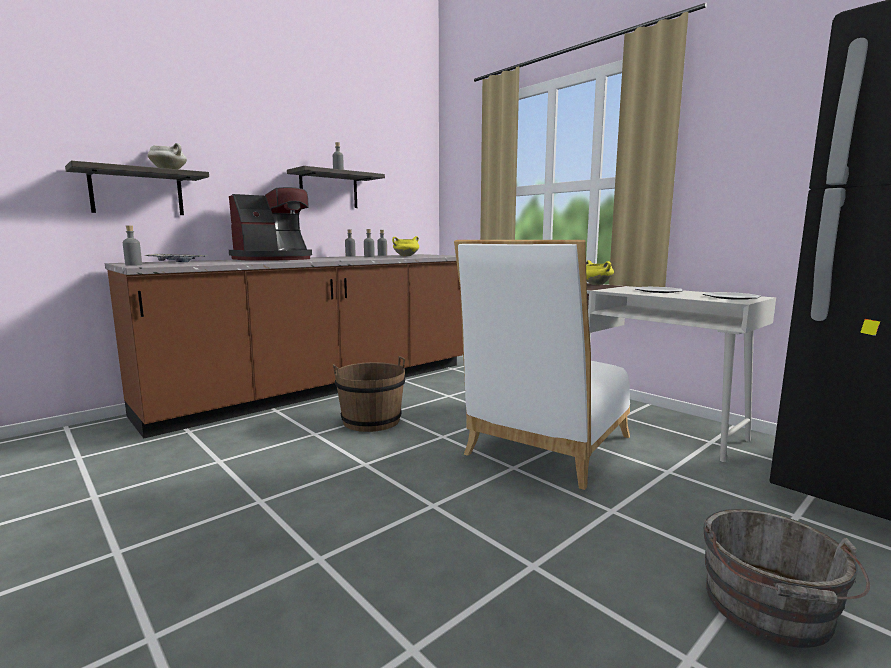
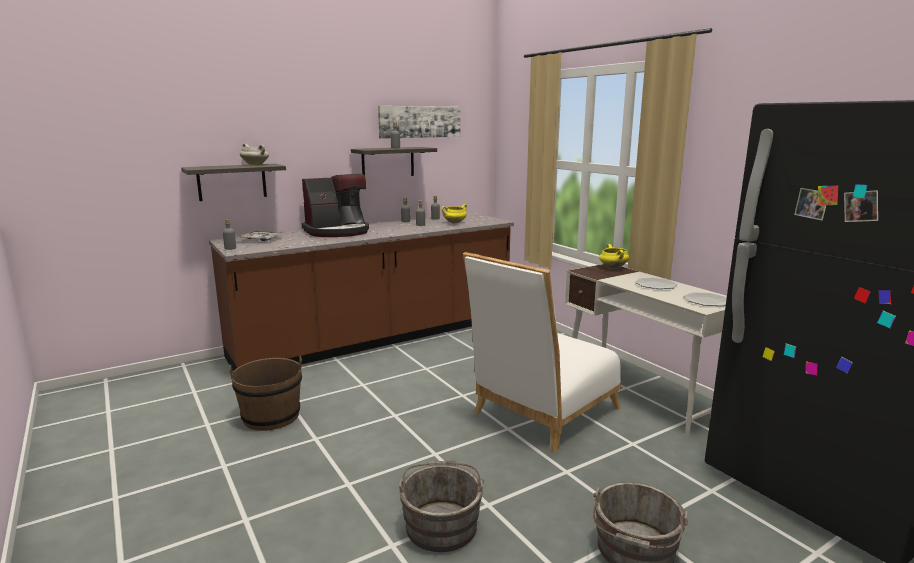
camera: 10 degrees right, 5 degrees up
(362, 149) = (419, 122): none -> picture
(371, 421) = (409, 376): brown bucket -> brown bucket (271, 417)
(477, 602) = (441, 523): none -> grey bucket

